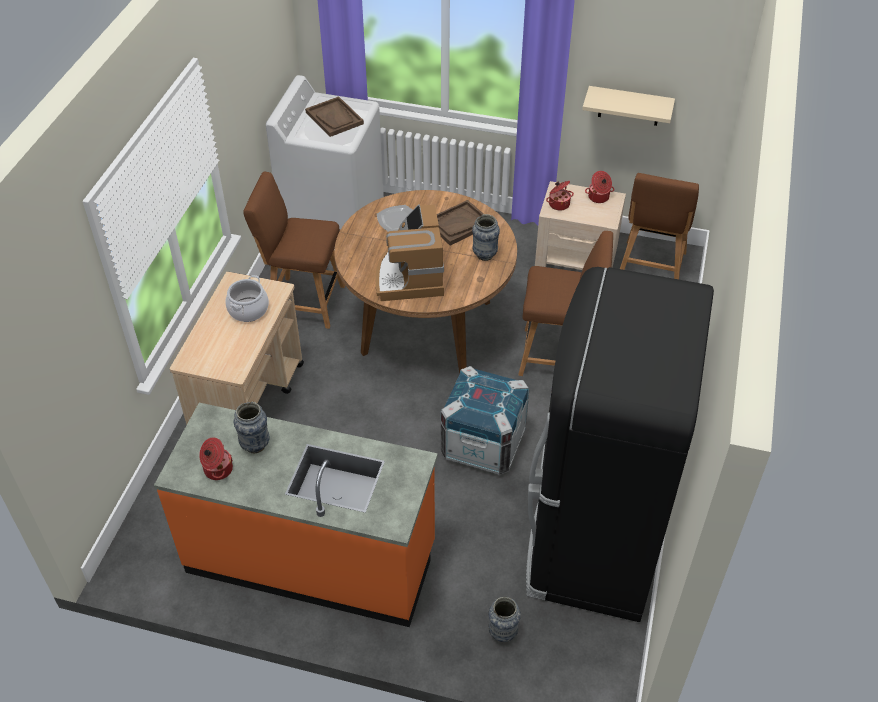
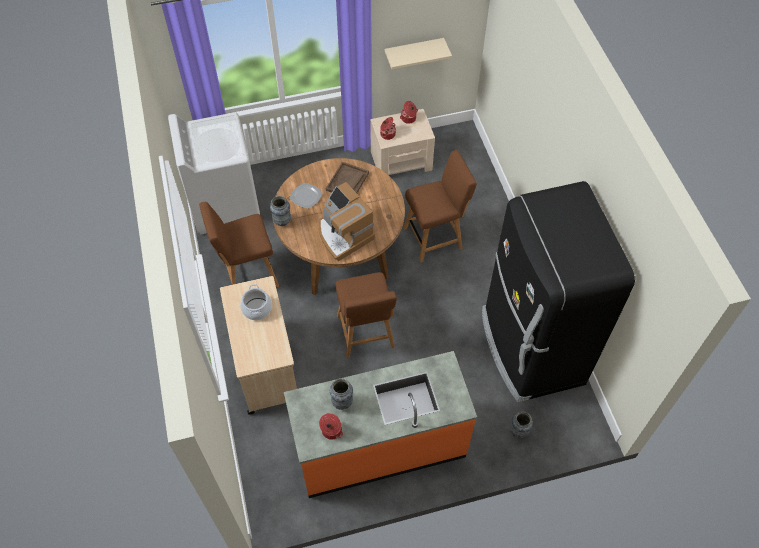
camera: 30 degrees left, 10 degrees up
(334, 118) = (216, 138): brown tray -> none
(483, 444) = (430, 319): crate -> none
(484, 255) = (379, 197): vase -> vase (282, 221)
(651, 268) = (451, 149): brown chair -> brown chair (366, 334)

